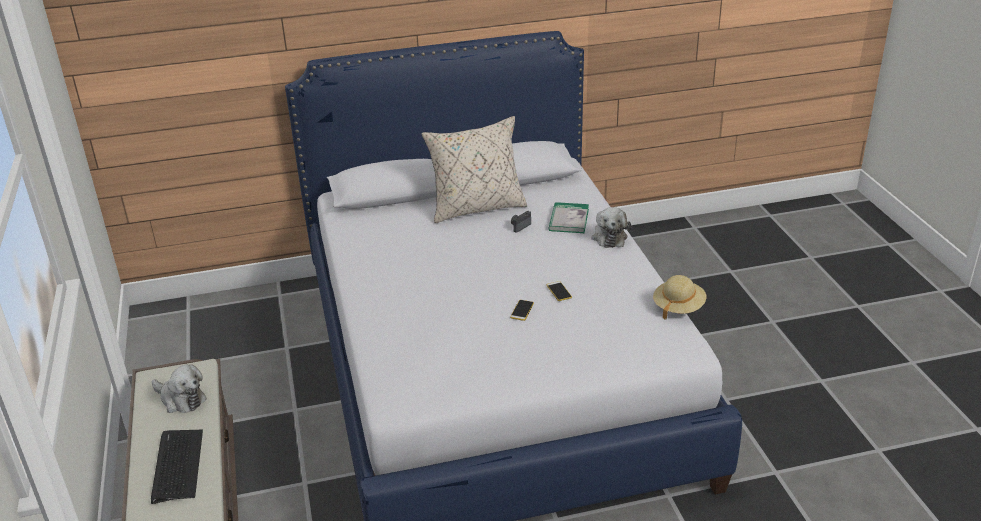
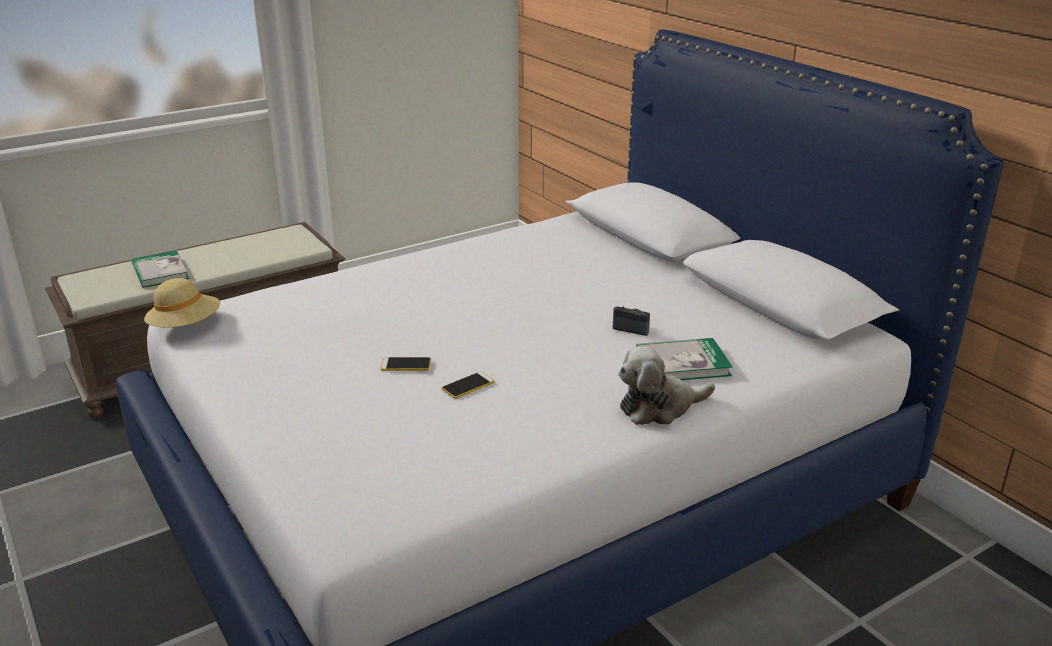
camera: 70 degrees right, 5 degrees down
(177, 465) = (160, 272): keyboard -> book
(181, 399) = (260, 250): plush toy -> none
(476, 208) = (658, 290): beige pillow -> none
(678, 307) = (470, 507): beige hat -> beige hat (186, 327)

